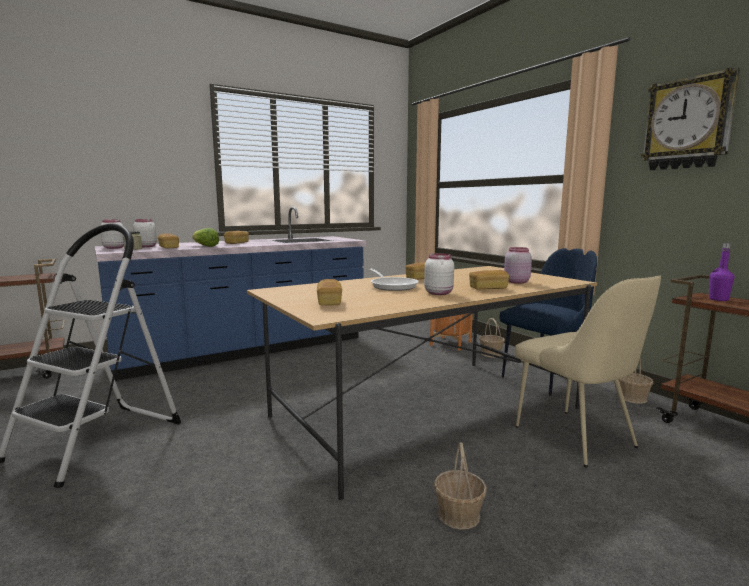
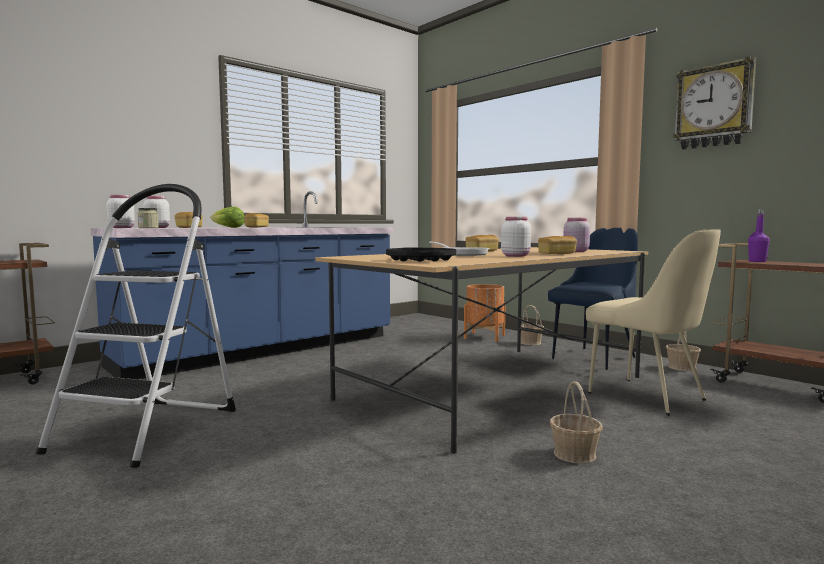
camera: 10 degrees left, 5 degrees down
(329, 302) = (421, 260): bread -> black tray

